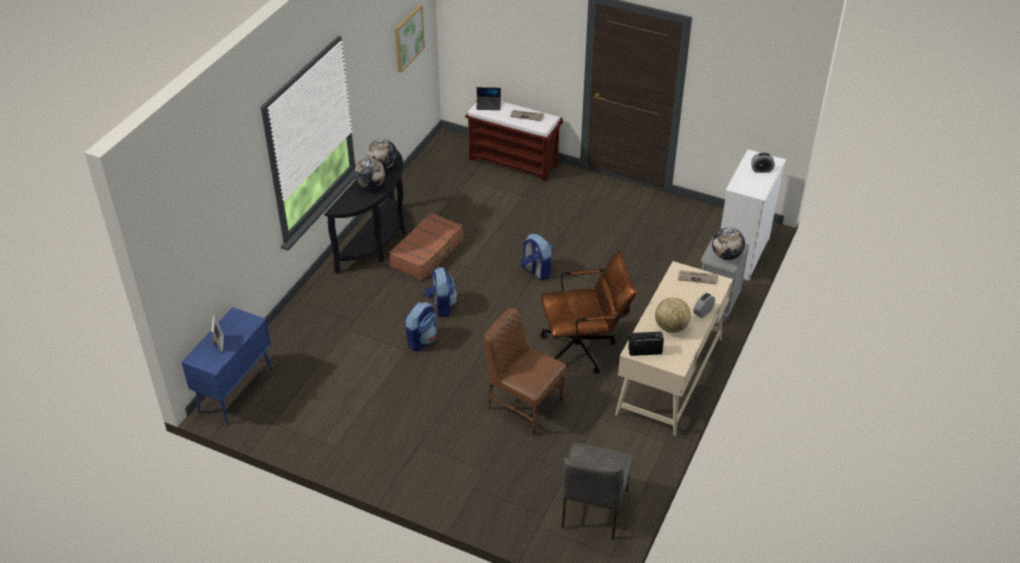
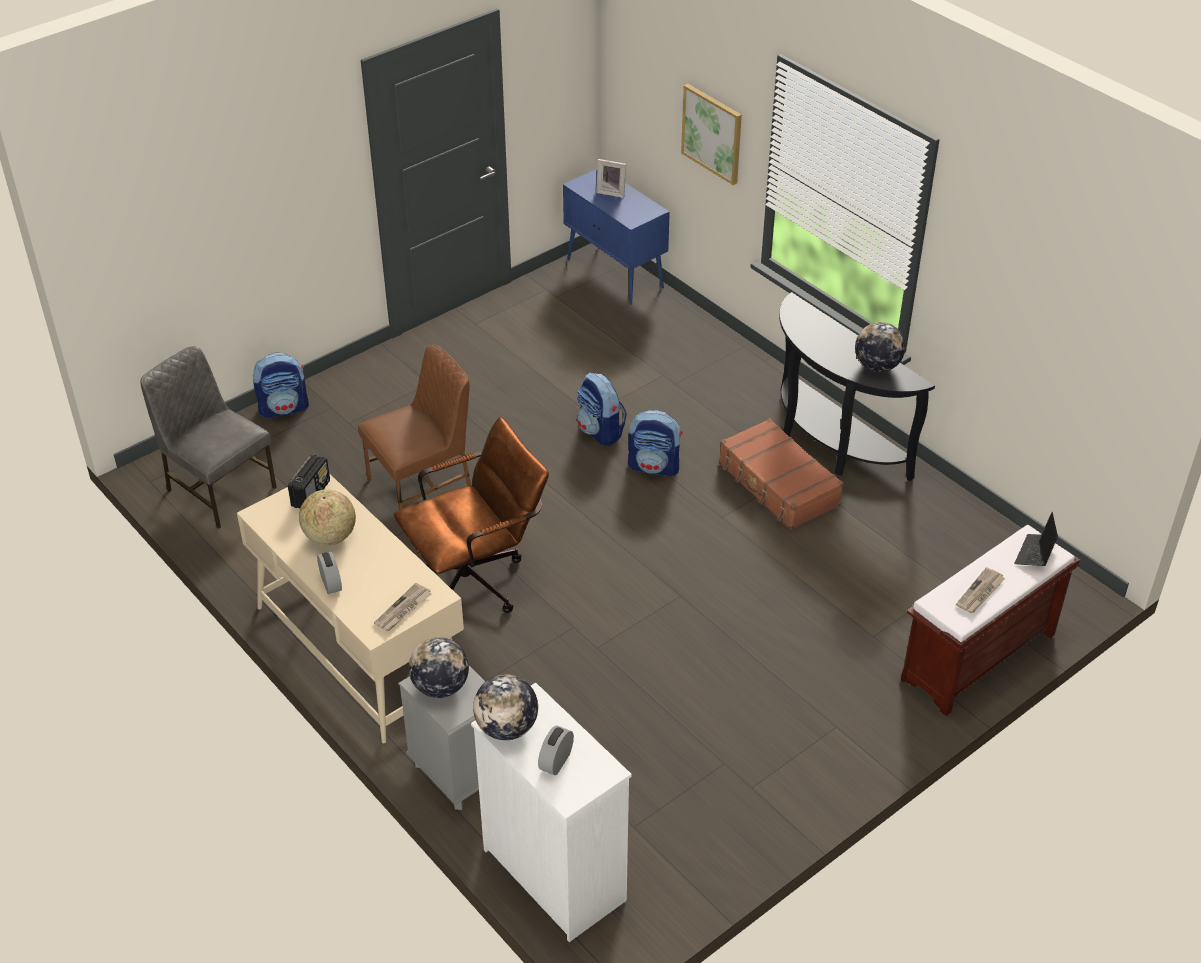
camera: 115 degrees right, 0 degrees up
(370, 185) = (833, 344): globe -> globe (507, 728)
(408, 38) = (1087, 341): picture -> picture (712, 133)
(536, 271) = (670, 586): backpack -> backpack (284, 408)
(584, 348) = (476, 579): brown office chair -> brown office chair turned 135 degrees counterclockwise

